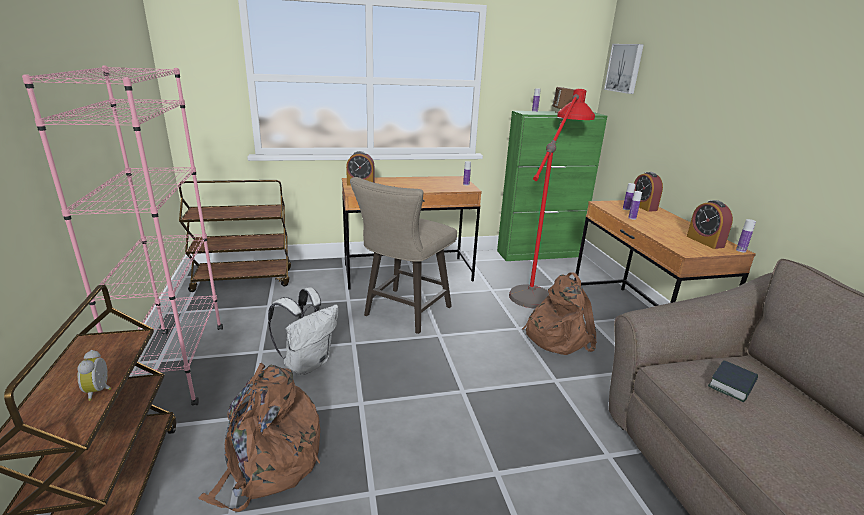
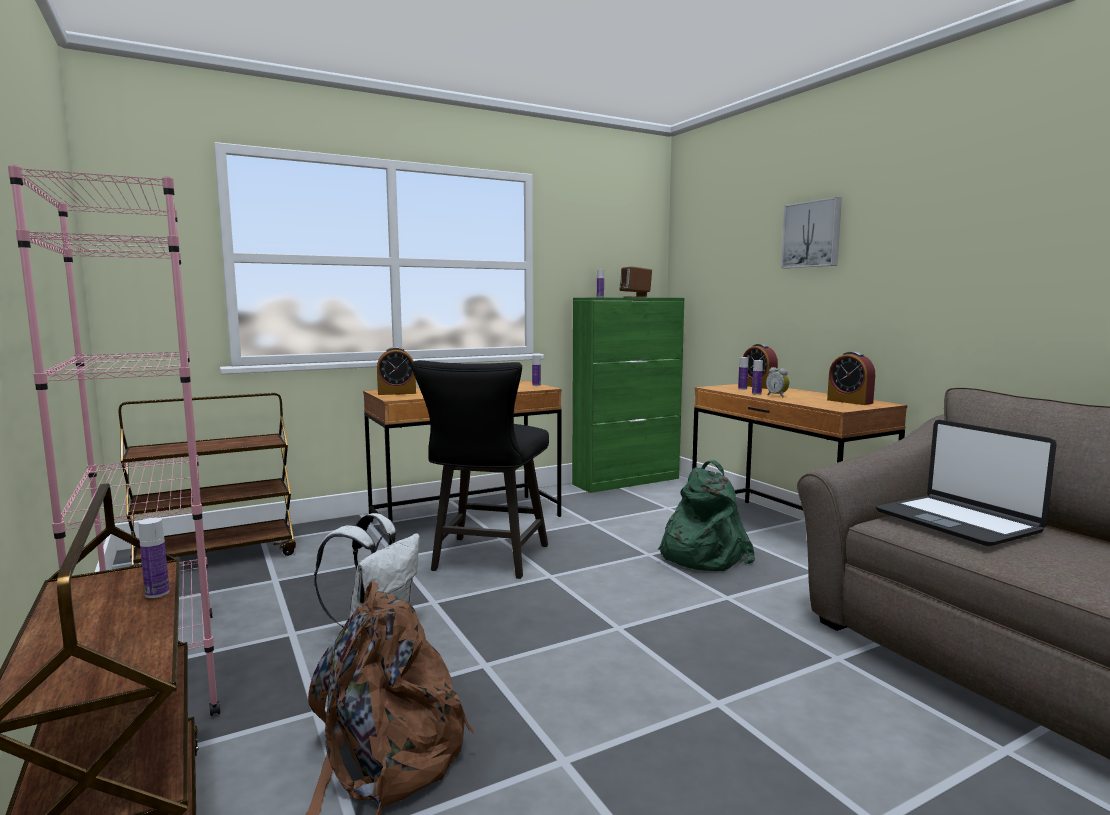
camera: 15 degrees left, 15 degrees down
(100, 391) = (147, 626): alarm clock -> alarm clock (777, 396)
(403, 313) = (486, 561): beige stool -> black stool
(539, 285) = (647, 510): red floor lamp -> none
(556, 336) = (700, 555): brown backpack -> green backpack
(625, 68) = (695, 243): picture -> picture (812, 234)
(732, 385) = (957, 522): book -> laptop
(740, 250) = (891, 404): bottle -> bottle (157, 593)

